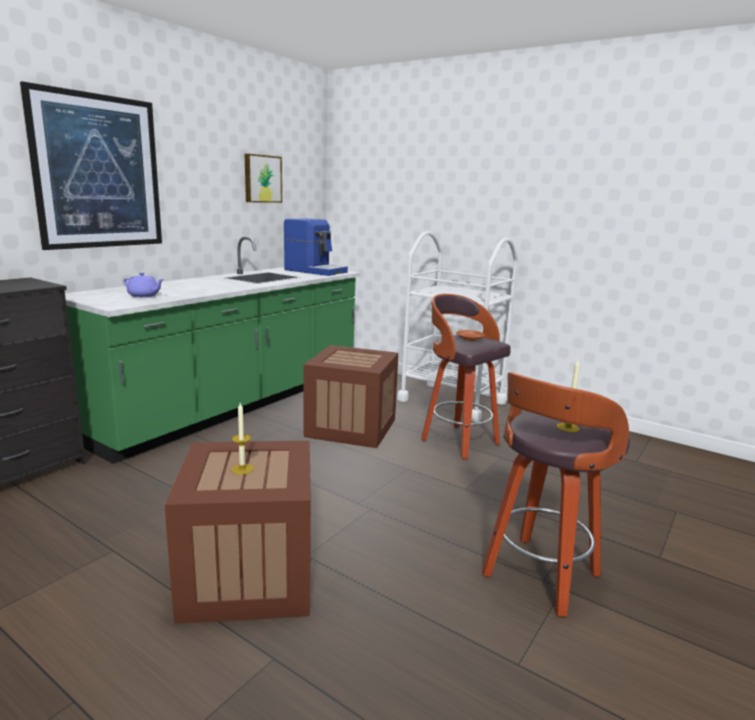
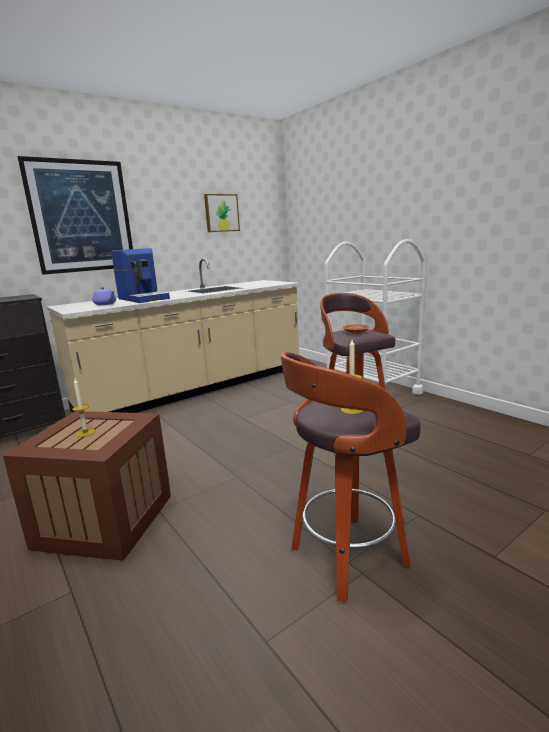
camera: 20 degrees right, 0 degrees up
(236, 404) = (196, 388): green counter -> beige counter
(315, 271) = (264, 283): coffee machine -> coffee machine (144, 298)
(351, 428) = (269, 409): crate -> none

